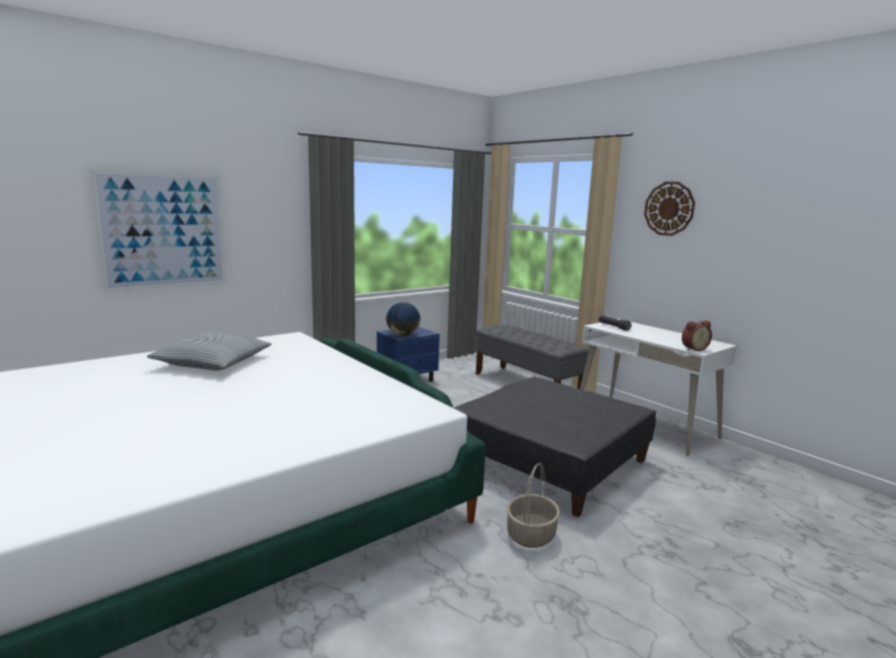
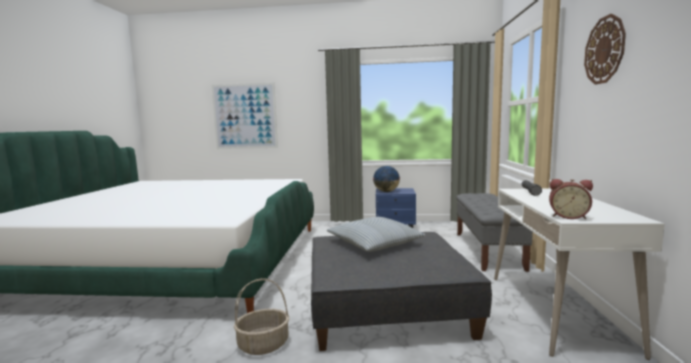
camera: 45 degrees right, 5 degrees down
(214, 362) = (220, 186): pillow -> pillow (375, 243)

